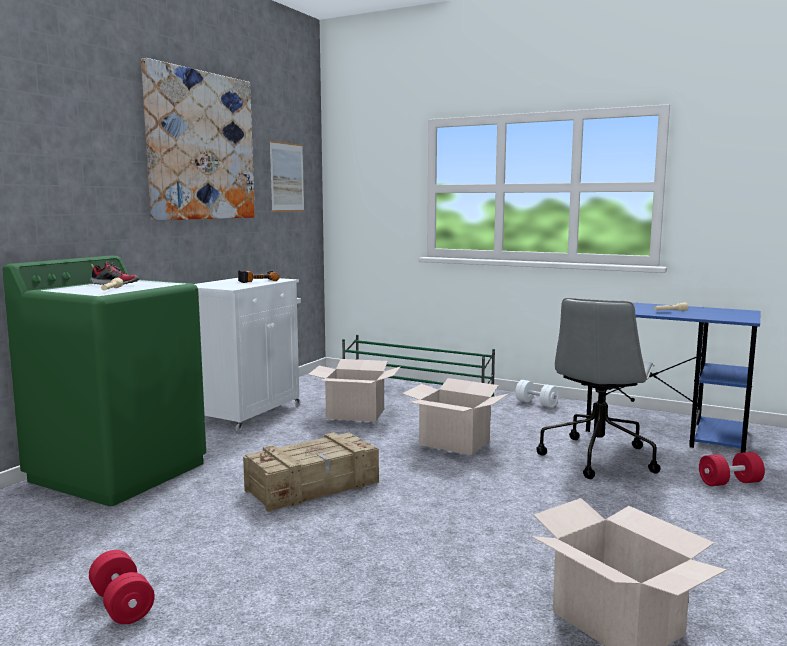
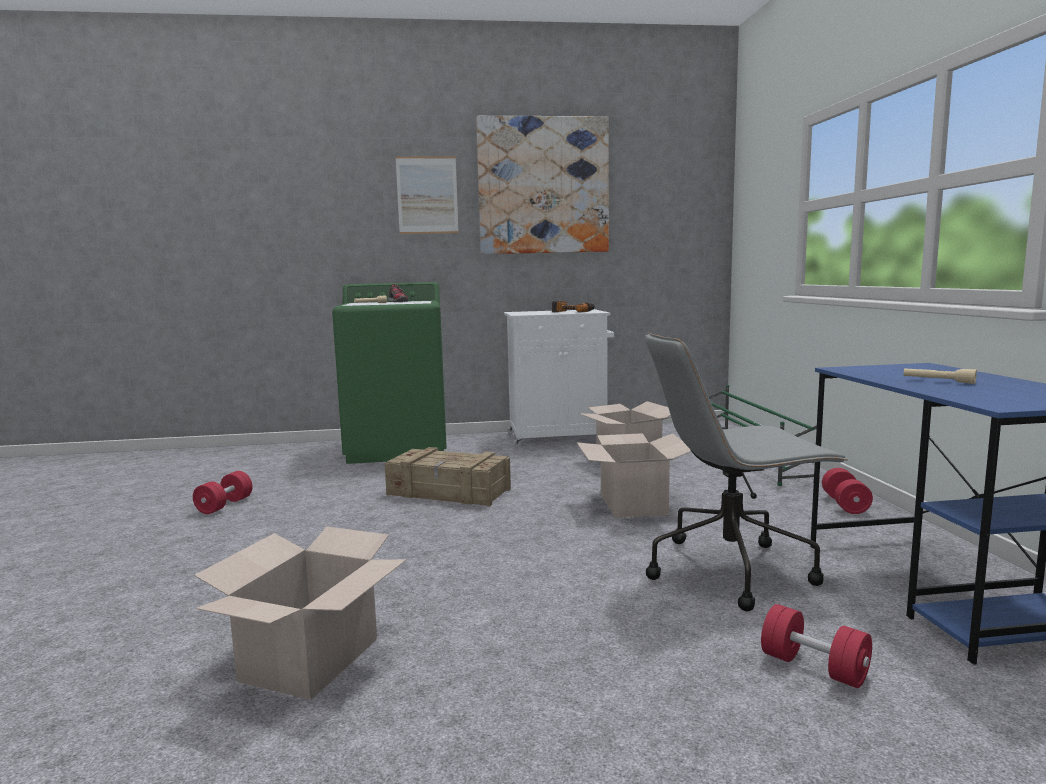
camera: 55 degrees right, 0 degrees up
(287, 177) = (667, 209): picture -> picture (427, 195)
(536, 403) = (845, 504): white dumbbell -> red dumbbell

